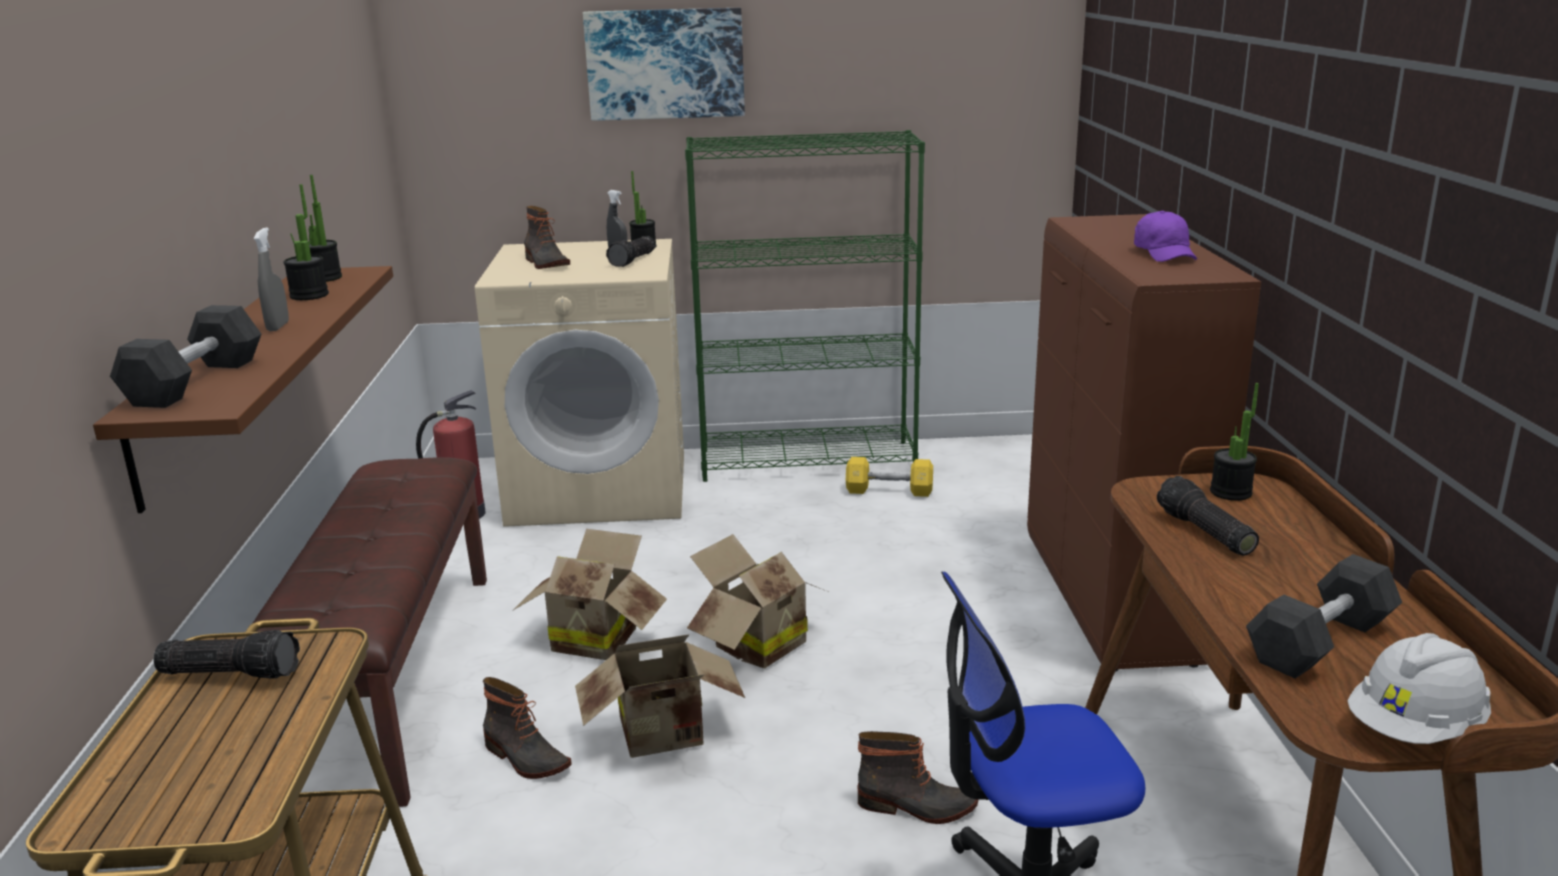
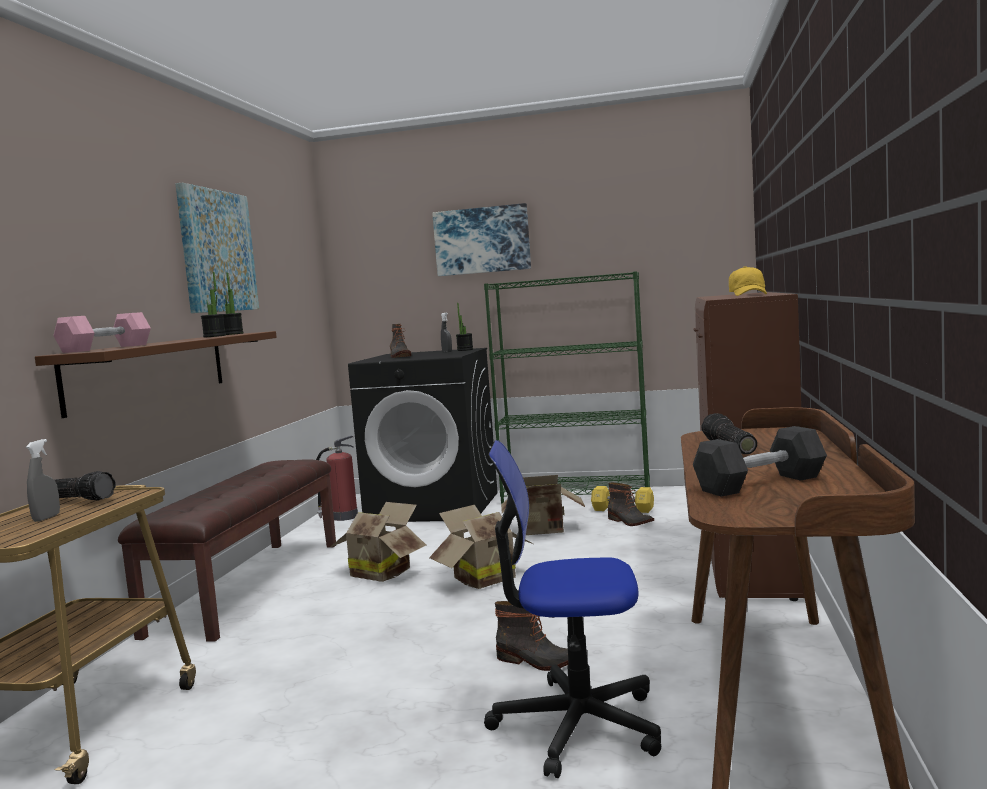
camera: 15 degrees right, 15 degrees down
(195, 382) = (106, 348): black dumbbell -> pink dumbbell
(272, 123) = (217, 251): none -> picture
(278, 327) = (179, 340): grey spray bottle -> grey spray bottle (46, 518)
(525, 759) = (299, 624): boot -> boot (629, 522)
(601, 488) = (434, 507): beige washing machine -> black washing machine
(634, 260) = (452, 353): flashlight -> none
(665, 737) = (392, 619): cardboard box -> cardboard box (545, 531)
(1164, 254) = (748, 295): purple cap -> yellow cap
(1230, 492) = (769, 433): potted plant -> none
(1415, 729) = (789, 514): white hard hat -> none

